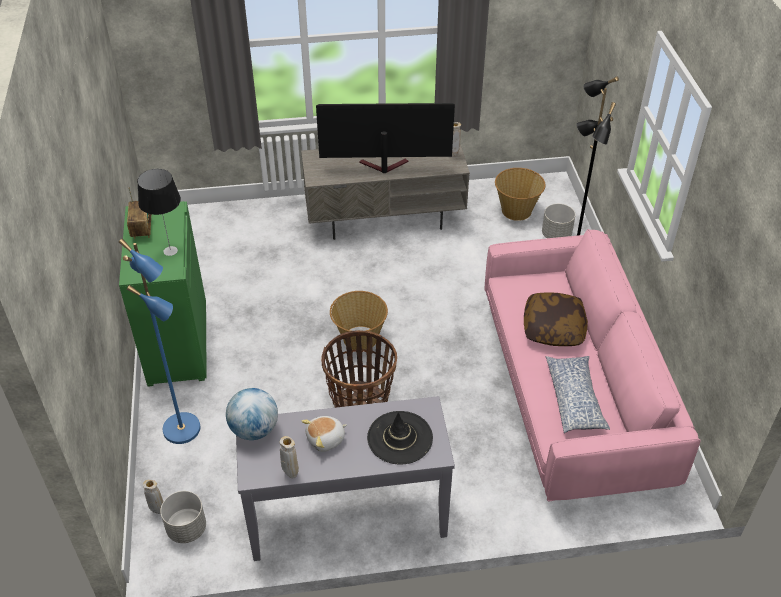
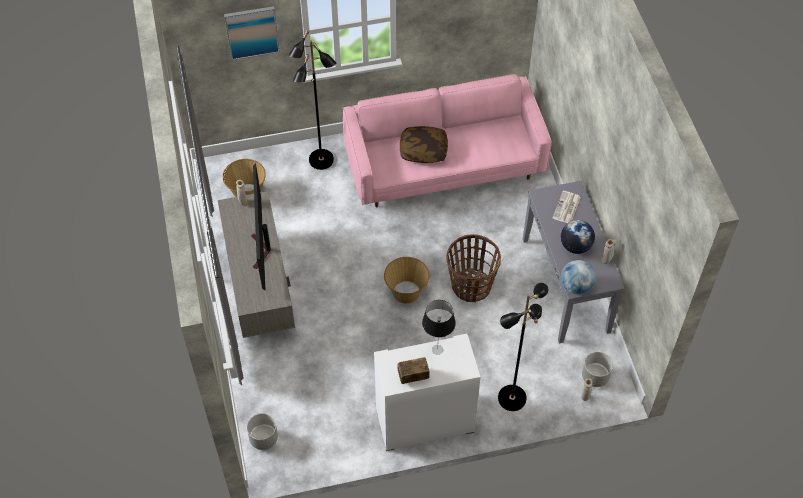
camera: 95 degrees left, 10 degrees up
(176, 342) = (424, 421): green cabinet -> white cabinet
(183, 428) = (511, 397): blue floor lamp -> black floor lamp
(326, 439) = (575, 246): plush toy -> globe
(400, 438) = (566, 208): black hat -> newspaper
(556, 235) = (278, 168): grey planter -> grey planter (263, 438)
(575, 399) = (486, 141): pillow -> none
(624, 55) = (252, 32): none -> picture

